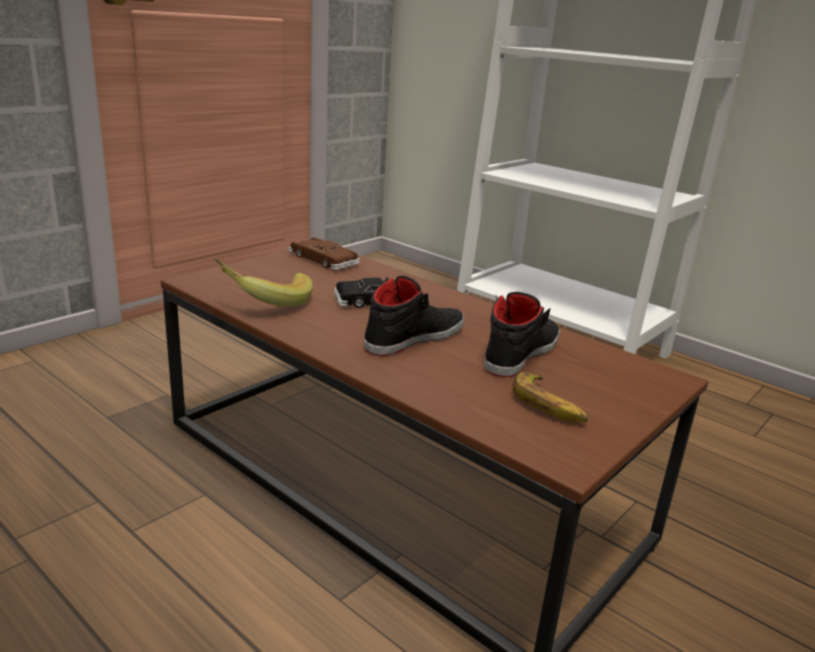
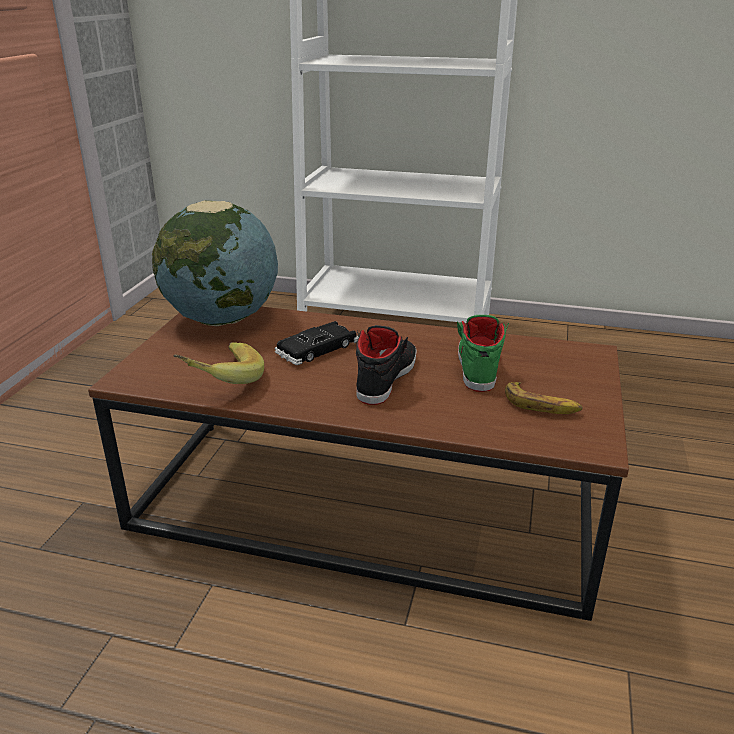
camera: 25 degrees left, 5 degrees up
(323, 260) = (222, 319): brown toy car -> globe
(520, 353) = (477, 364): black shoe -> green shoe

